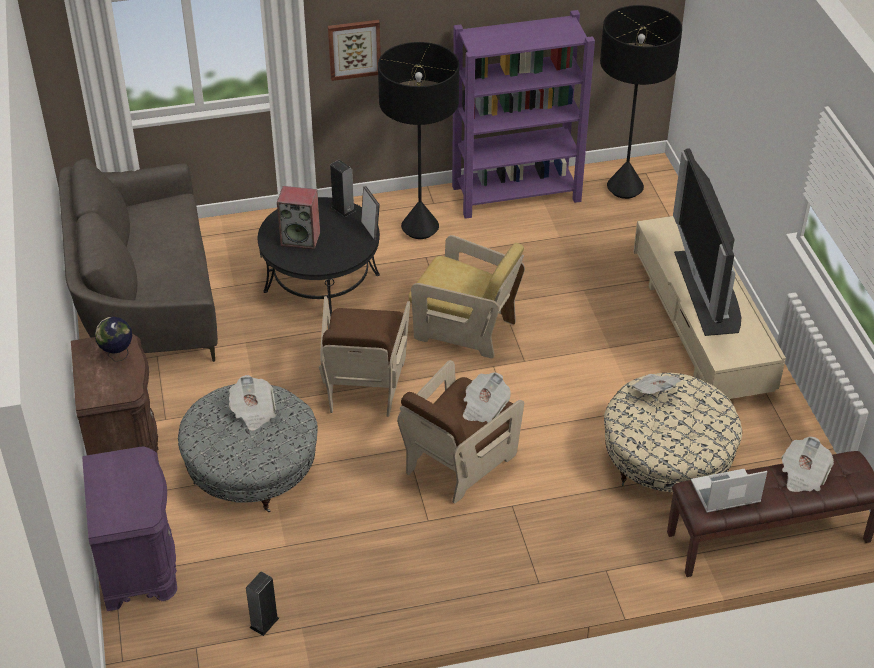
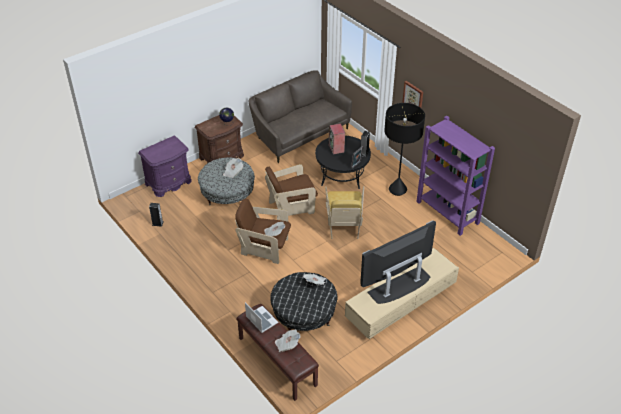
camera: 65 degrees right, 0 degrees up
(624, 190) = (482, 248): black floor lamp -> none
(667, 461) = (304, 314): beige ottoman -> black ottoman

